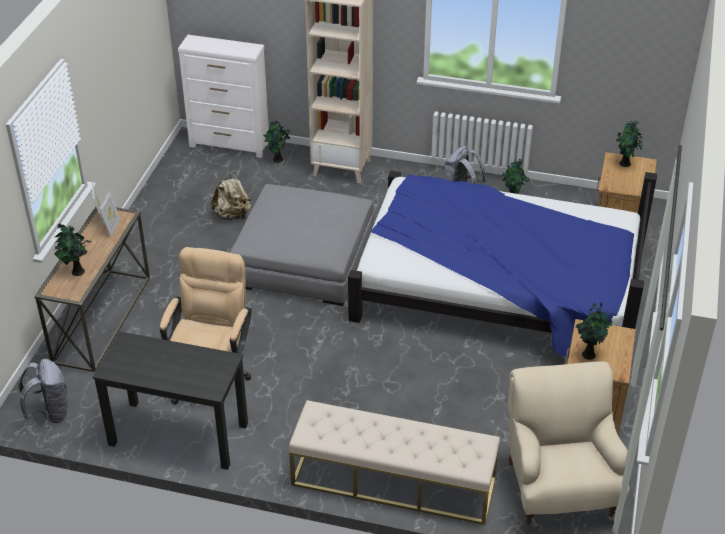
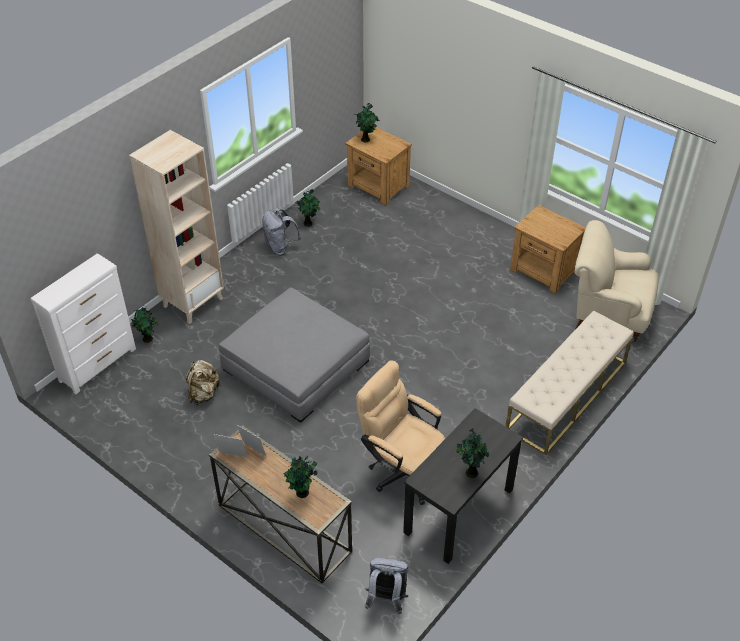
camera: 65 degrees left, 5 degrees up
(499, 287) = (401, 268): bed -> none
(588, 353) = (551, 234): potted plant -> potted plant (471, 472)

